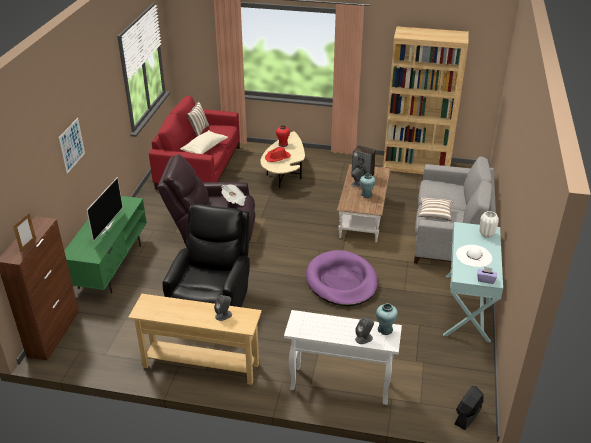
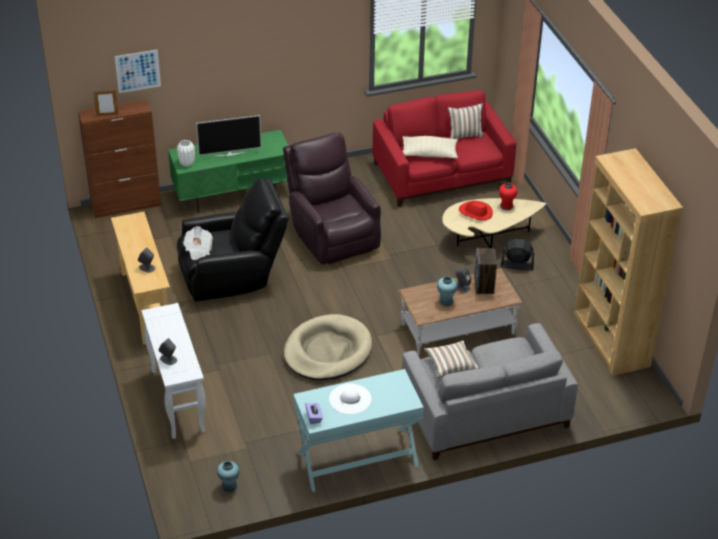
camera: 60 degrees right, 5 degrees up
(72, 145) = (234, 62): picture -> picture (138, 71)
(234, 200) = (351, 213): newspaper -> newspaper (198, 250)
(341, 281) = (327, 351): purple dog bed -> beige dog bed
(385, 330) = (189, 369): turquoise vase -> turquoise vase (229, 486)
(467, 416) = (193, 499): black fan -> black fan (517, 265)
(486, 234) = (398, 399): white vase -> white vase (186, 163)

